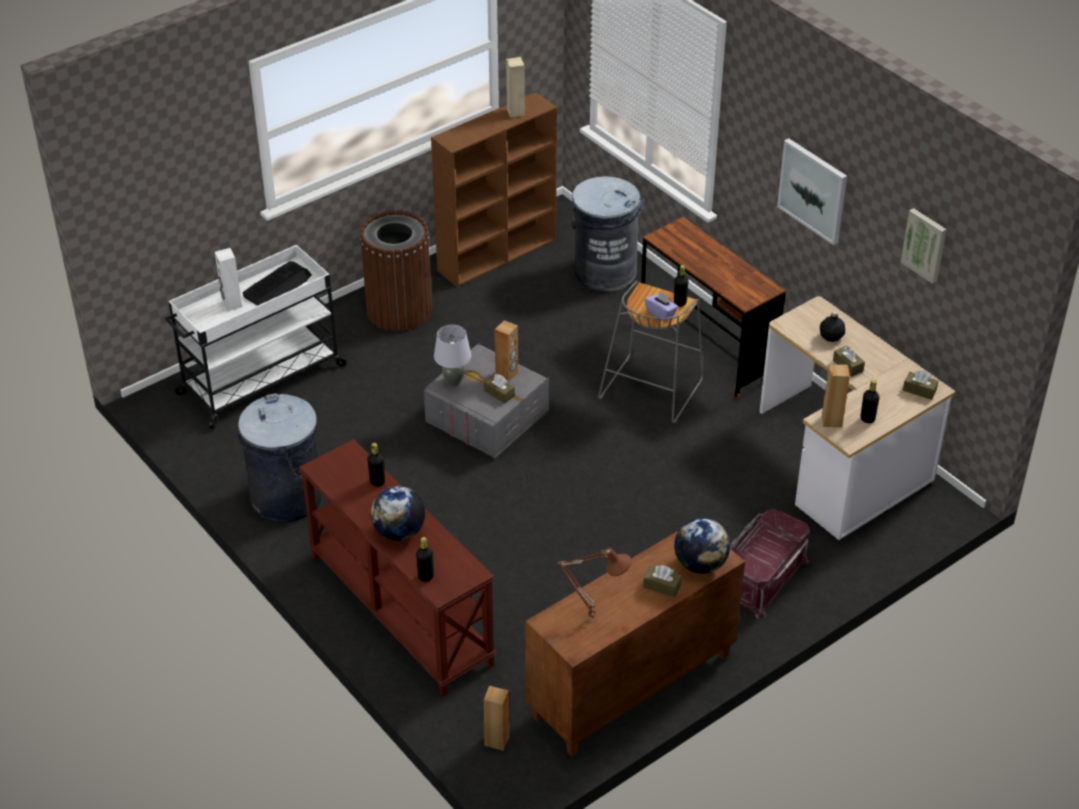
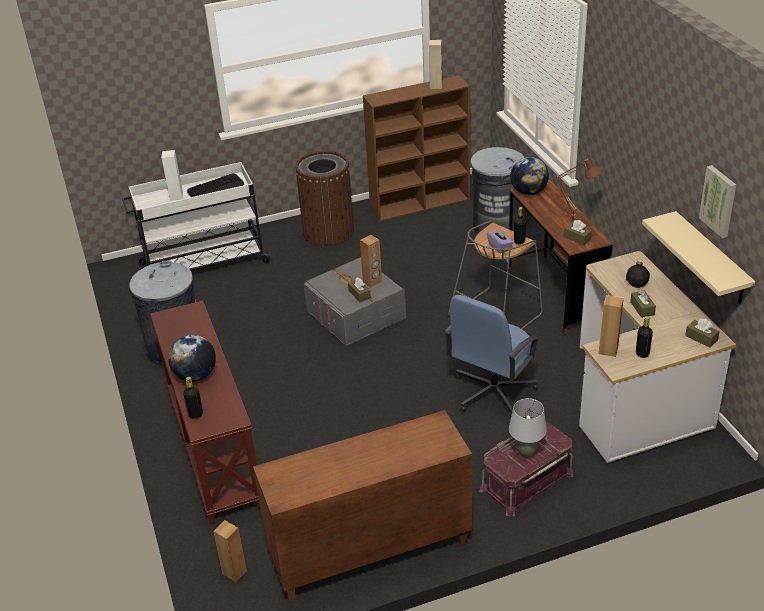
camera: 20 degrees right, 5 degrees down
(377, 482) = (201, 334): black bottle -> none
(453, 381) = (328, 280): grey table lamp -> grey table lamp (526, 453)
(592, 617) = (311, 475): brown table lamp -> brown table lamp (574, 221)
(662, 586) = (386, 460): brown tissue box -> brown tissue box (577, 238)
(686, 484) = (492, 392): none -> blue office chair
(700, 564) = (430, 448): globe -> globe (528, 192)
(813, 190) = (640, 154): picture -> none
(917, 304) = (711, 259): none -> beige shelf

